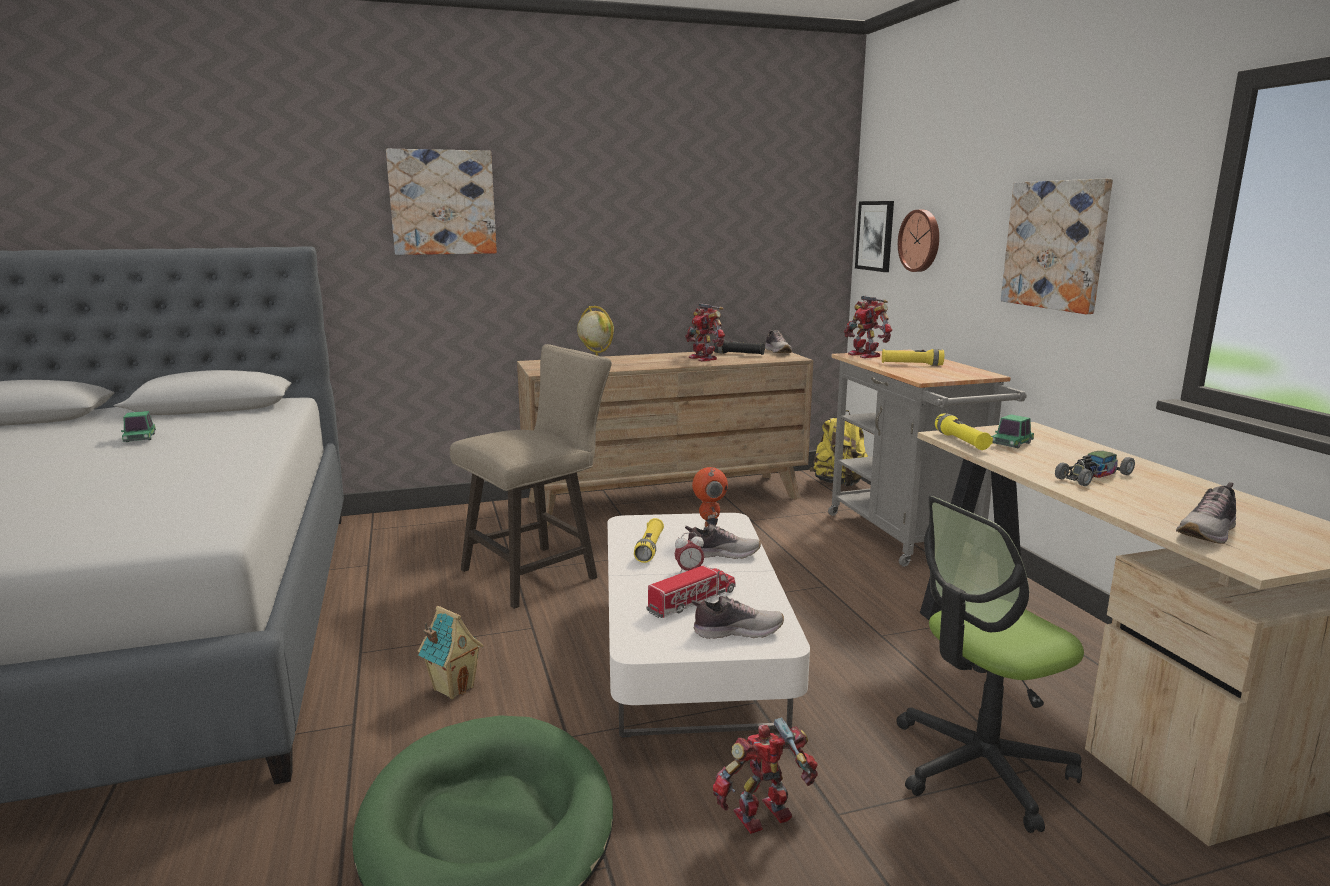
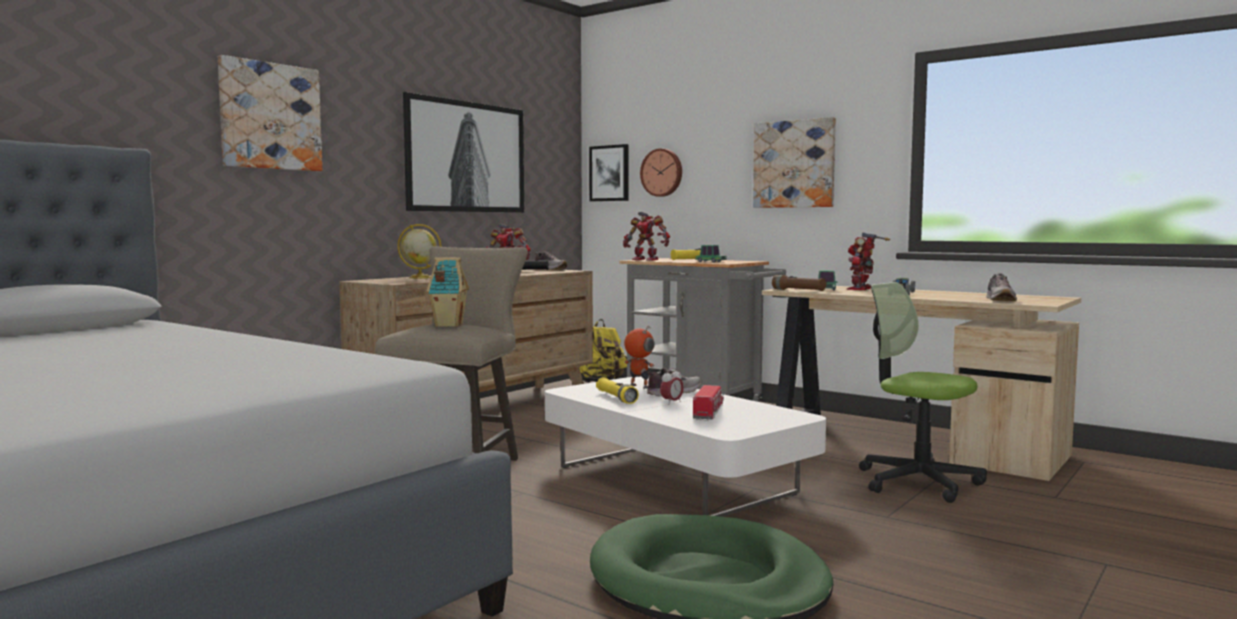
camera: 35 degrees left, 10 degrees down
(140, 438) = (58, 345): toy car -> toy car (710, 262)
(453, 687) = (528, 534): toy house -> toy house (448, 325)
(679, 225) = (465, 157): none -> picture
(736, 631) = (767, 417): shoe -> none
(765, 818) = (856, 528): toy robot -> toy robot (861, 289)
(961, 441) = (798, 290): yellow flashlight -> brown flashlight
(980, 767) = (918, 482): office chair -> office chair turned 105 degrees clockwise

